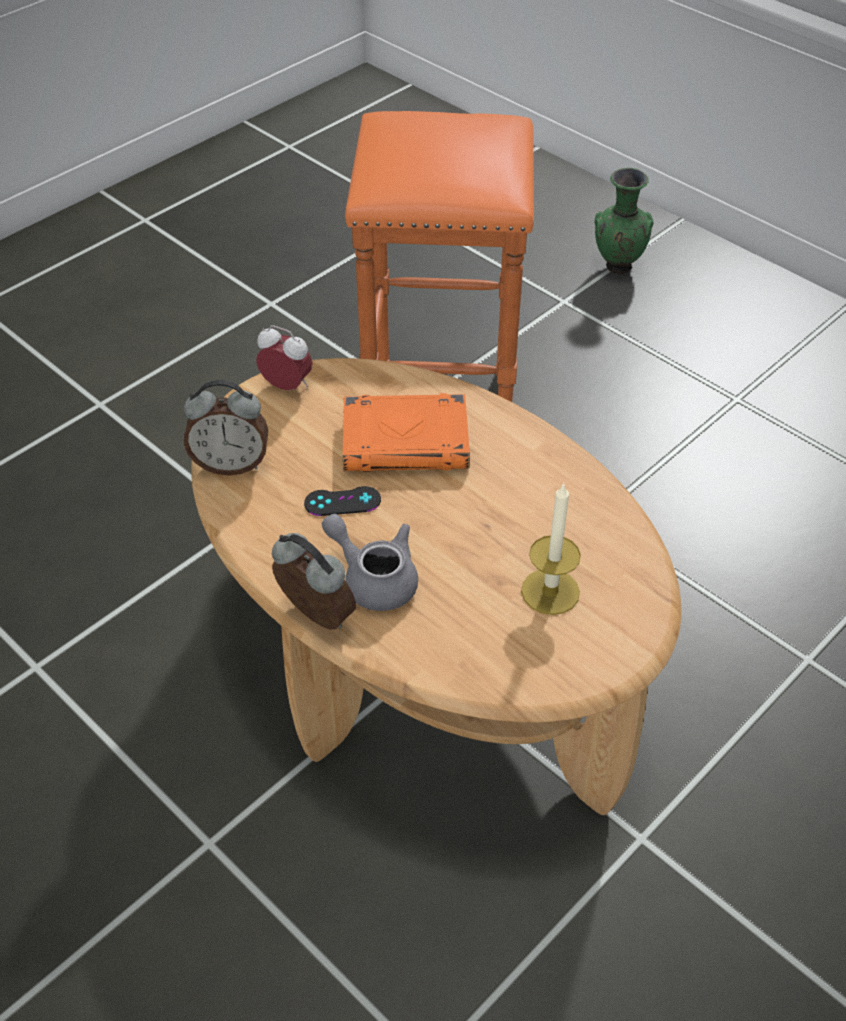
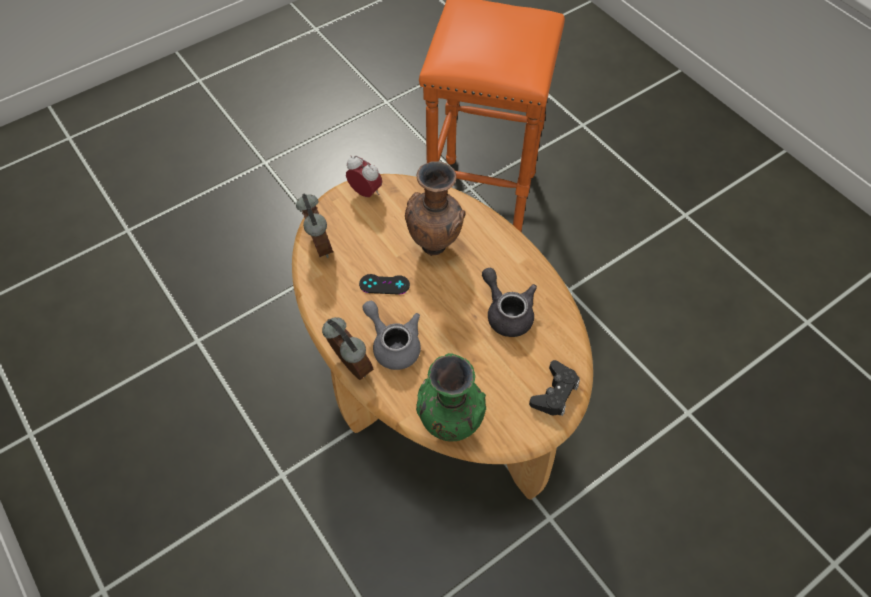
camera: 10 degrees right, 10 degrees up
(231, 464) = (318, 246): alarm clock -> alarm clock turned 120 degrees counterclockwise
(407, 441) = (435, 245): orange book -> brown vase
(533, 514) = (506, 312): none -> grey teapot
(550, 591) = (505, 371): candle -> none
(617, 268) = (625, 103): green vase -> green vase (449, 429)
(629, 609) = (555, 393): none -> black game controller

